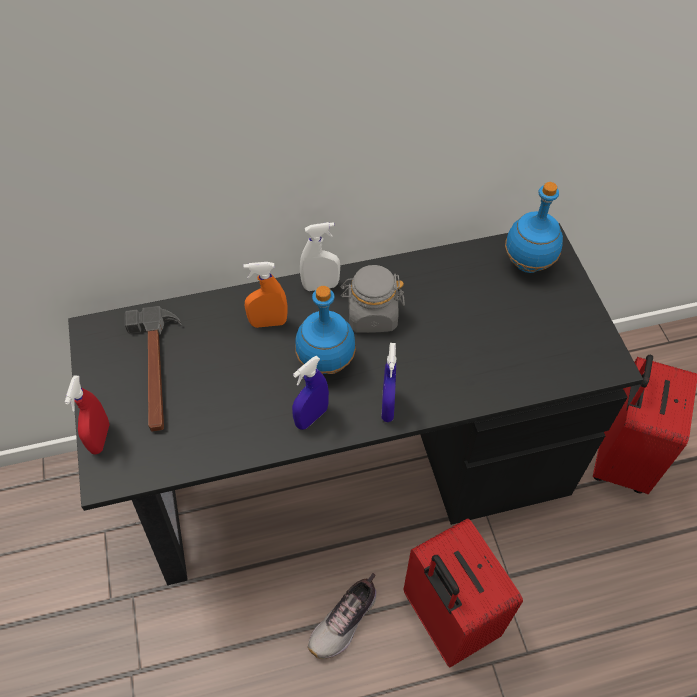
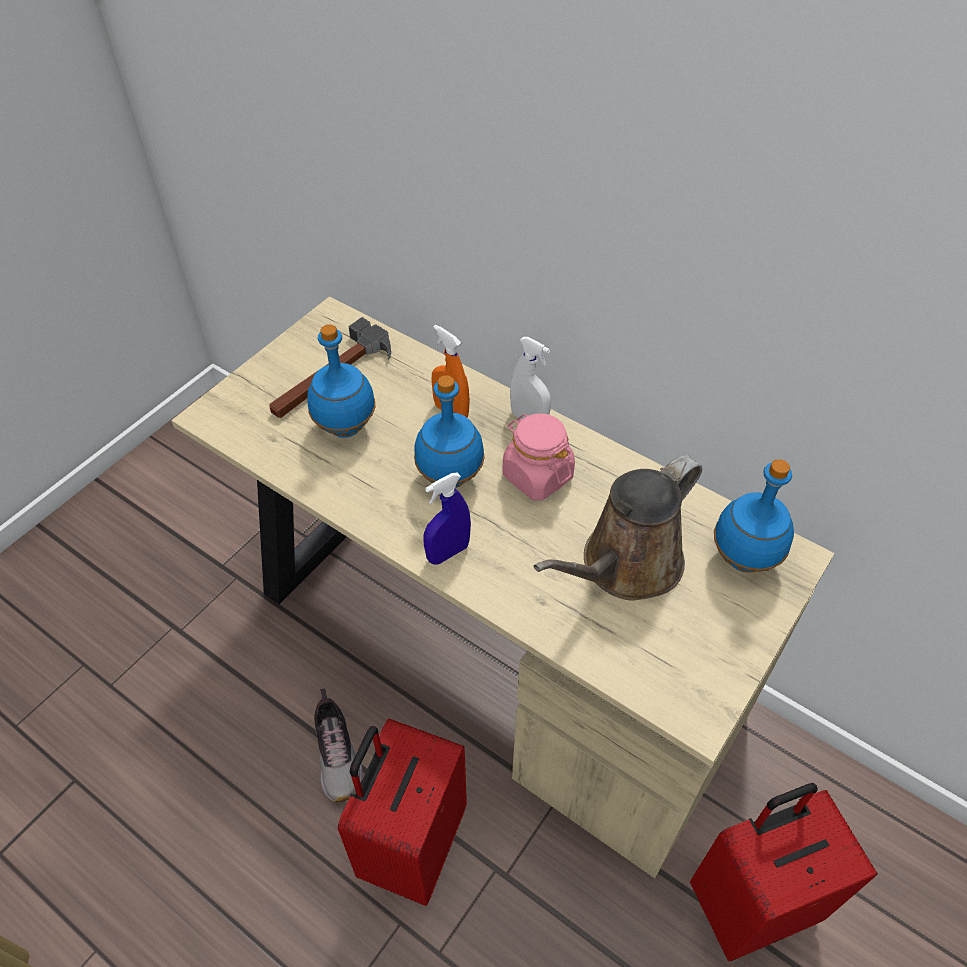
camera: 50 degrees right, 5 degrees down
(100, 438) = (239, 388): red spray bottle -> none
(215, 394) = (345, 427): none -> blue bottle
(311, 417) = (383, 505): blue spray bottle -> none
(345, 621) = (338, 754): shoe -> shoe turned 105 degrees counterclockwise
(348, 471) = (484, 648): black desk -> beige desk
(372, 315) = (537, 476): grey jar -> pink jar
(482, 322) = (625, 566): none -> brown watering can

